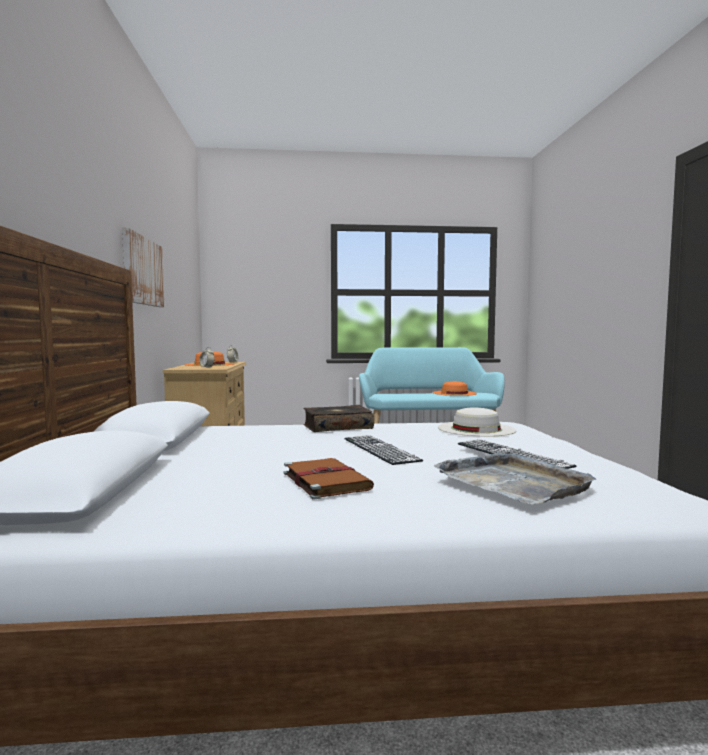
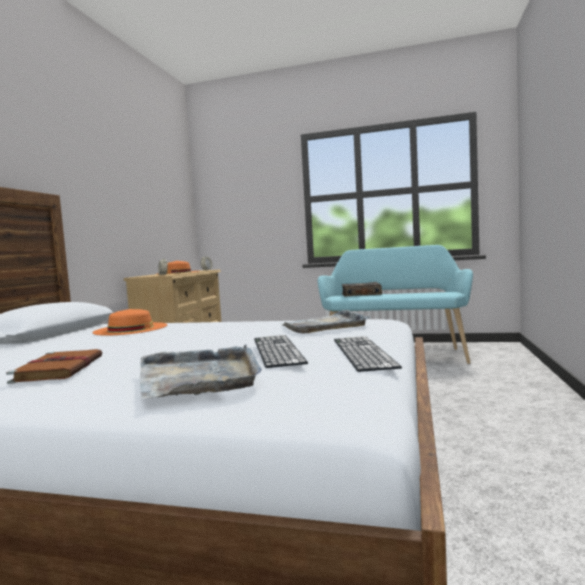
camera: 20 degrees right, 0 degrees up
(142, 271) = (92, 195): picture -> none
(337, 427) = (203, 324): book -> book (361, 294)
(379, 449) = (179, 343): keyboard -> keyboard (362, 352)
(454, 393) = (415, 293): orange hat -> orange hat (131, 329)
(476, 429) = (325, 325): white hat -> grey tray

